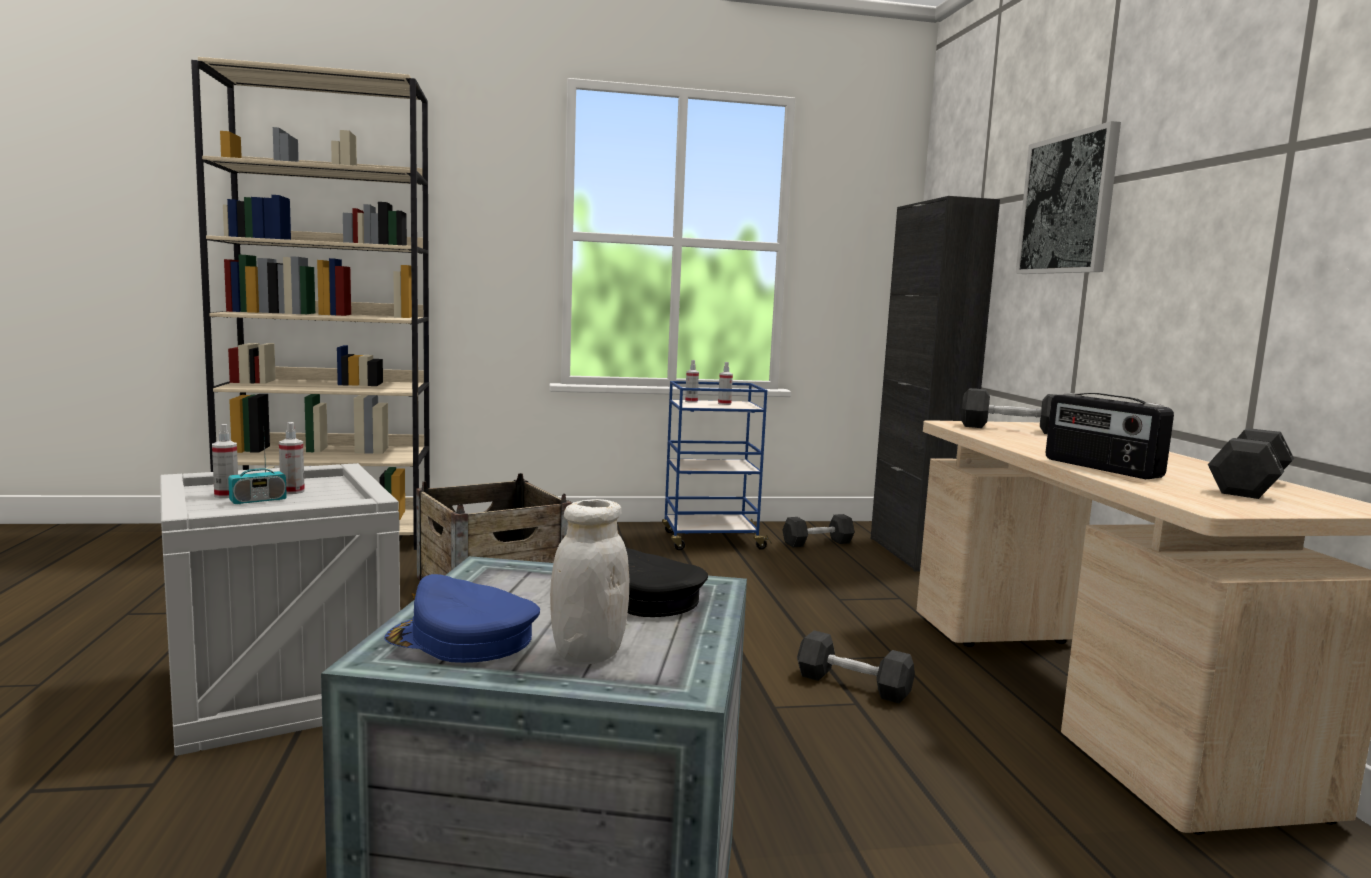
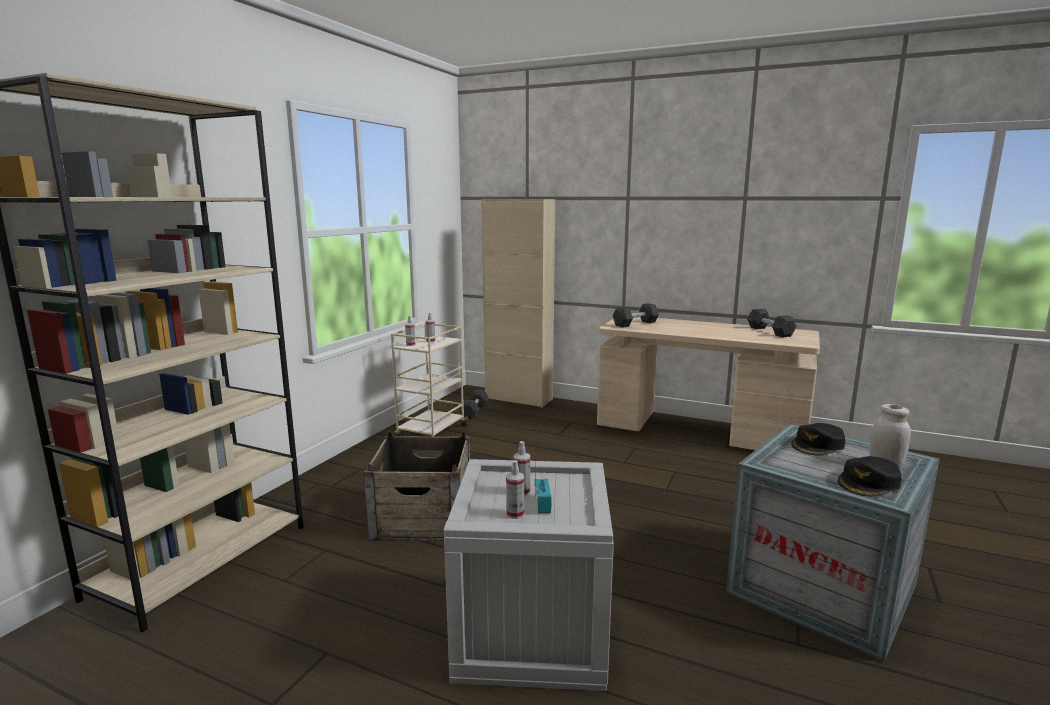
camera: 55 degrees left, 5 degrees up
(462, 639) = (869, 483): blue cap -> black cap
(711, 540) = (432, 433): blue cart -> beige cart
(853, 685) = (657, 466): black dumbbell -> none
(914, 554) = (519, 399): black cabinet -> beige cabinet
(1068, 204) = (609, 207): picture -> none
(1101, 468) = (732, 336): radio -> none

